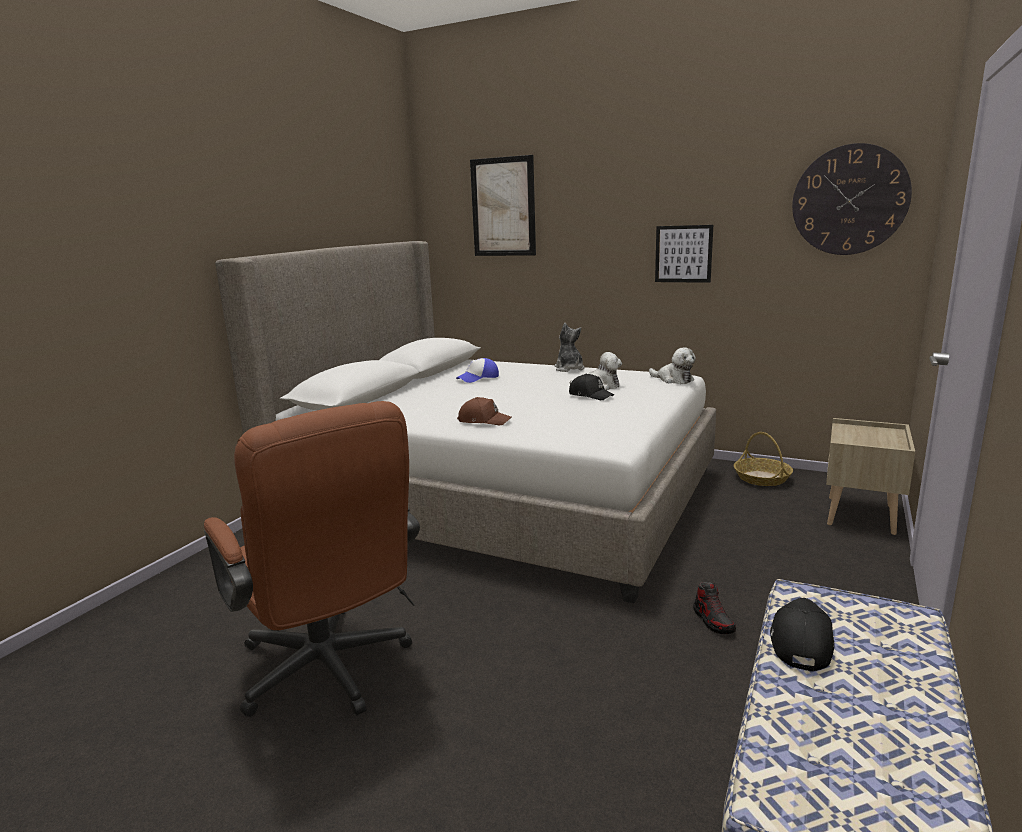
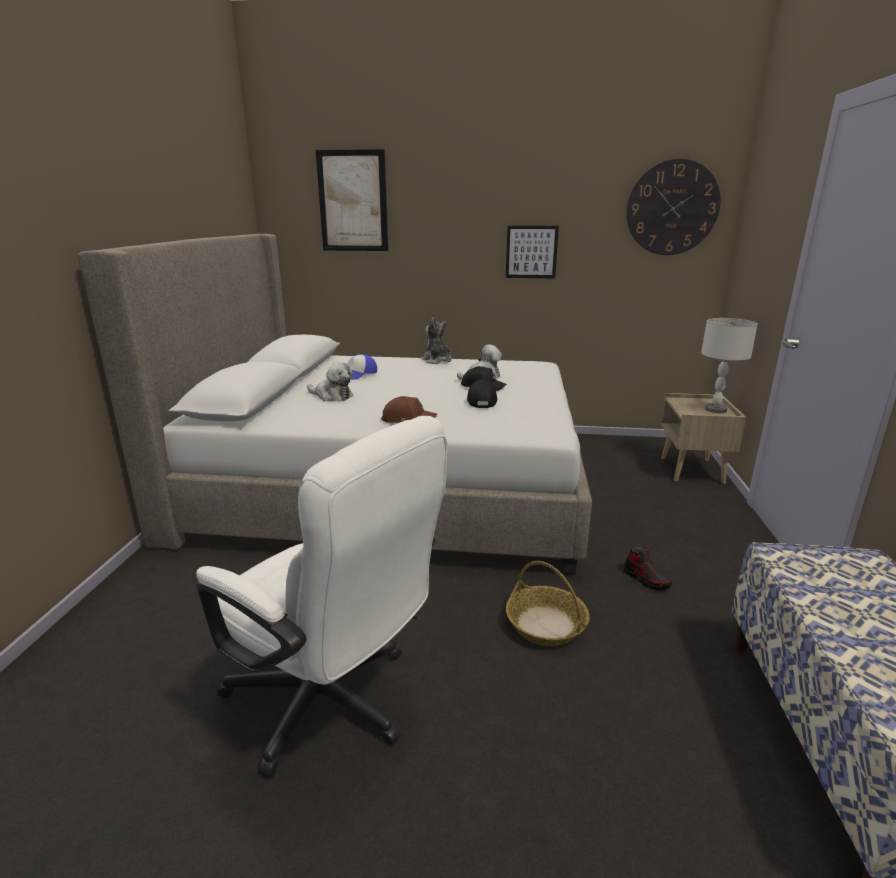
camera: 20 degrees left, 5 degrees up
(329, 673) = (333, 705): brown office chair -> white office chair
(673, 380) = (539, 367): plush toy -> plush toy (332, 396)
(762, 478) = (602, 446): basket -> basket (546, 625)
(800, 642) = (818, 598): black cap -> black cap (481, 401)
(885, 441) = (715, 410): none -> grey table lamp

